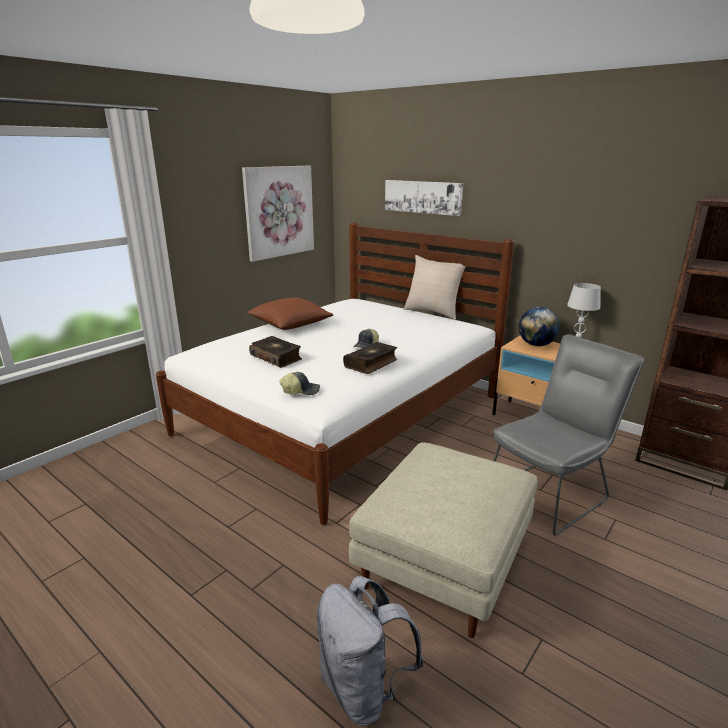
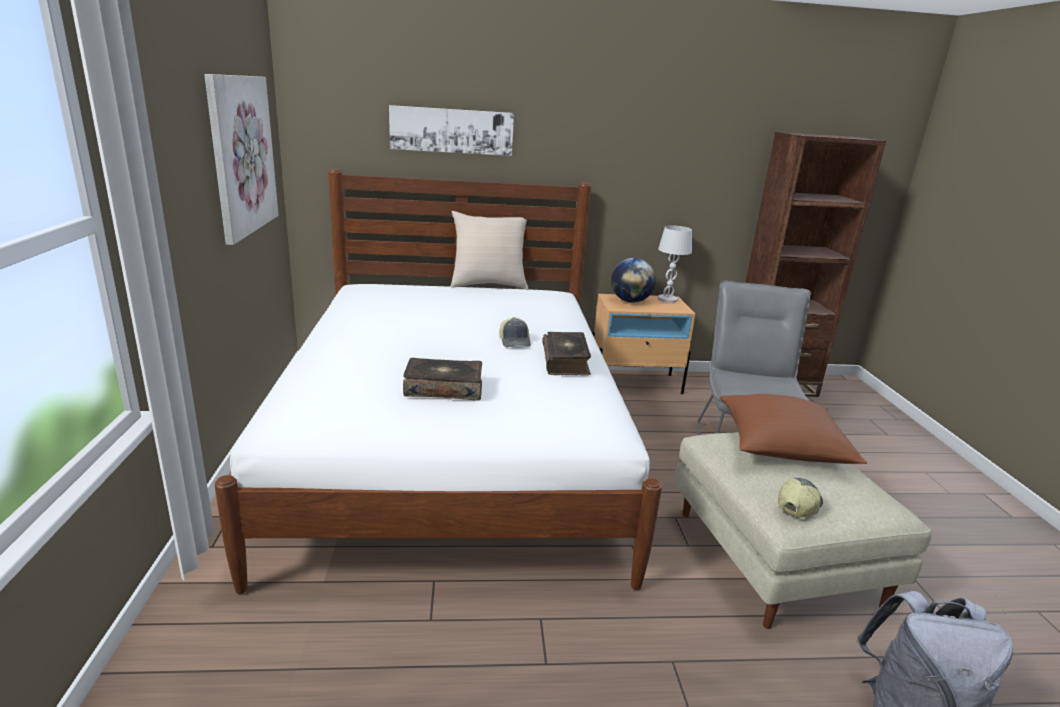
camera: 45 degrees left, 0 degrees up
(290, 325) = (358, 338): brown pillow -> brown pillow (781, 446)
(301, 390) = (565, 420): cap -> cap (798, 504)

